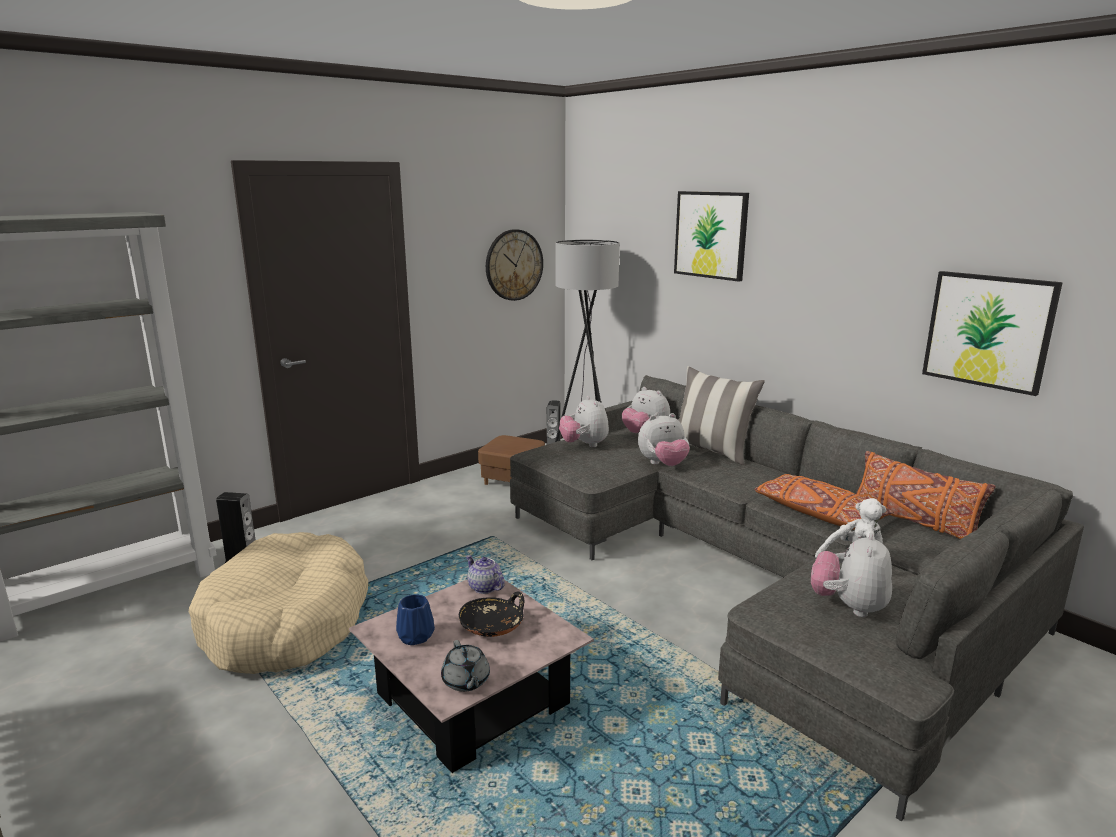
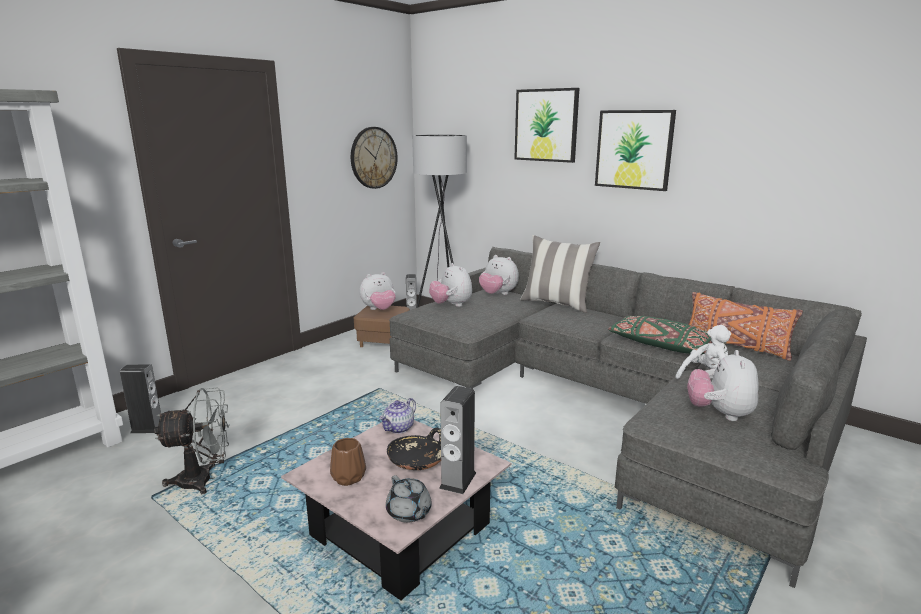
camera: 10 degrees left, 0 degrees up
(286, 622) = (204, 480): beige dog bed -> grey fan
(416, 637) = (349, 477): blue vase -> brown vase
(484, 587) = (398, 428): teapot -> teapot turned 90 degrees counterclockwise
(528, 652) = (458, 480): none -> speaker
(663, 465) = (521, 317): plush toy -> plush toy (379, 309)
(818, 514) = (661, 345): orange pillow -> green pillow
(988, 331) = (786, 188): picture -> picture (634, 149)

